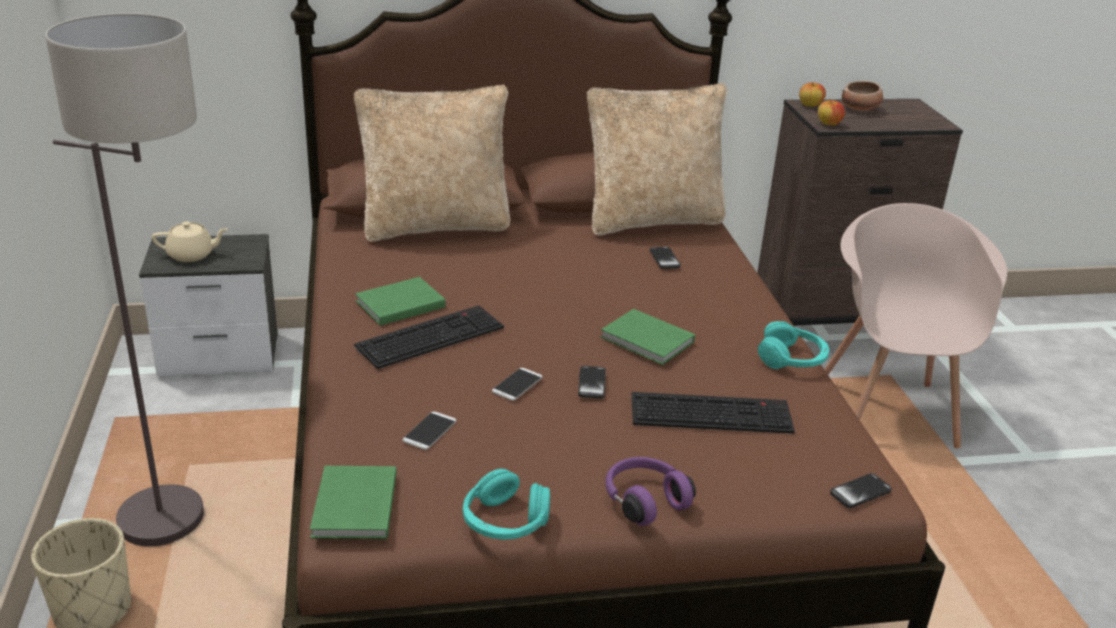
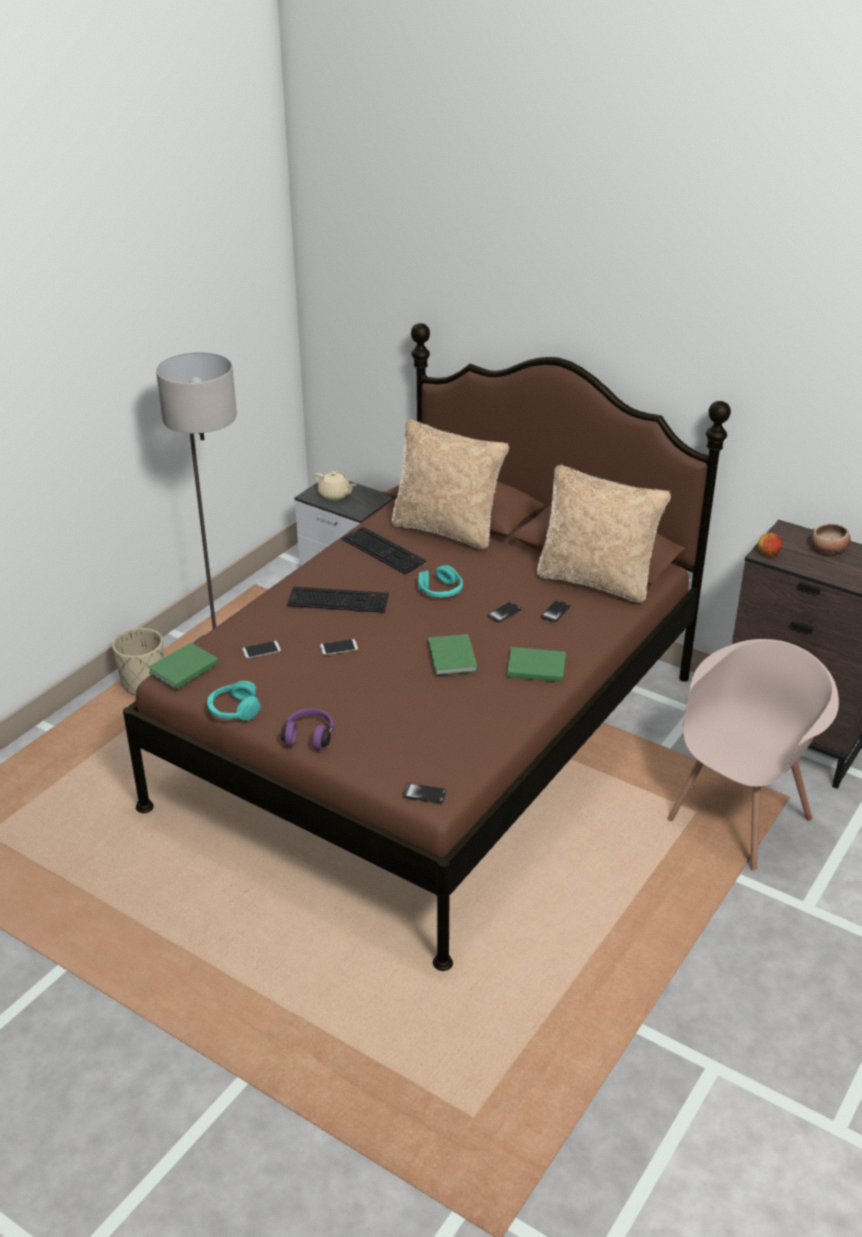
camera: 45 degrees right, 5 degrees up
(398, 304) = (351, 573): green book -> green book (534, 666)
(592, 383) = (381, 666): phone -> phone (504, 613)
(712, 413) = (418, 714): keyboard -> keyboard (385, 551)
(792, 359) = (521, 710): turquoise headphones -> turquoise headphones (440, 591)
(810, 105) = (789, 532): apple -> none

